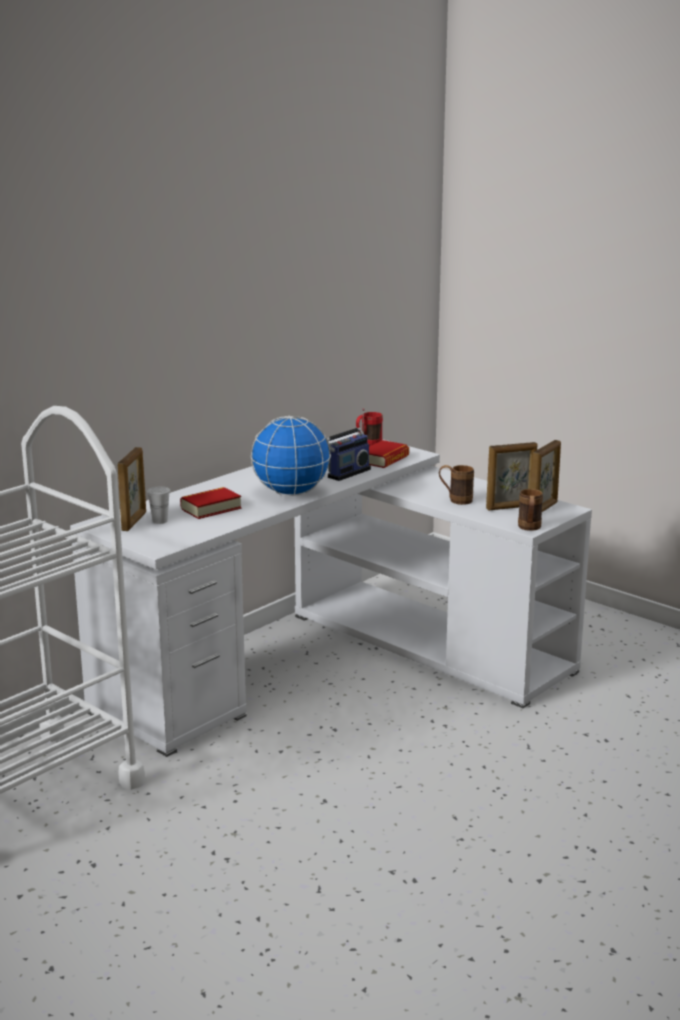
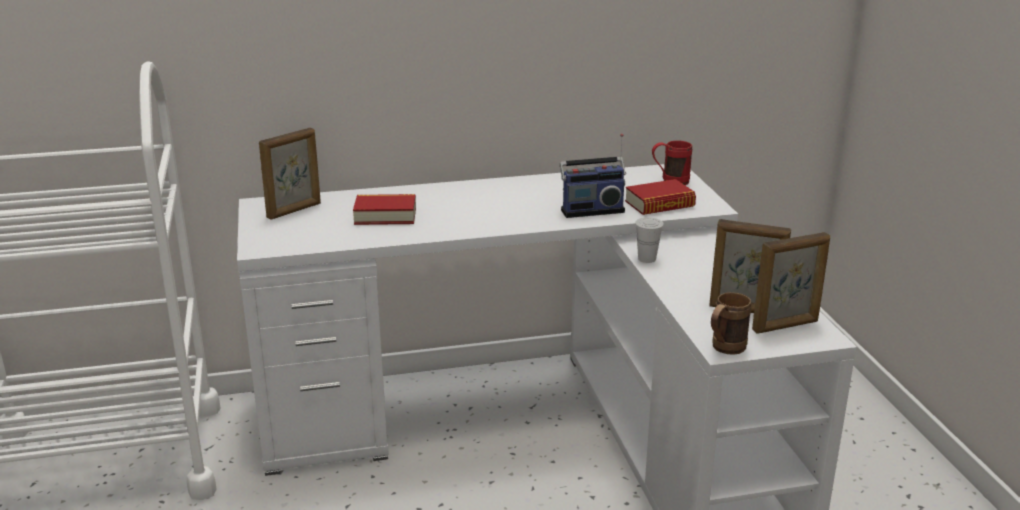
camera: 35 degrees right, 5 degrees up
(160, 521) = (316, 216): white cup -> white cup (647, 259)
(291, 493) = (492, 219): globe -> none
(455, 500) = (688, 280): brown mug -> none

